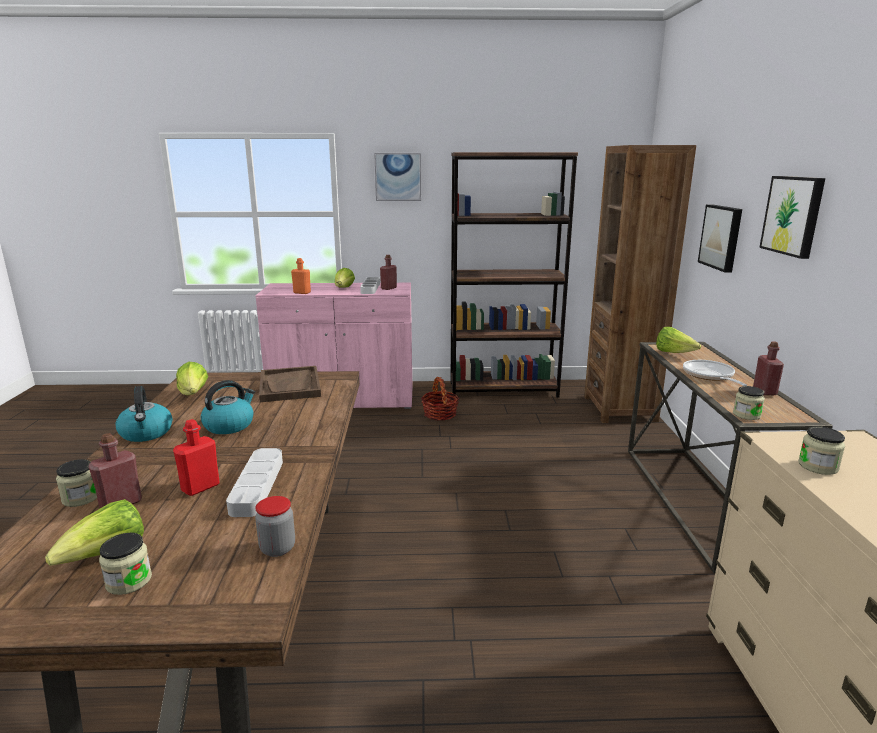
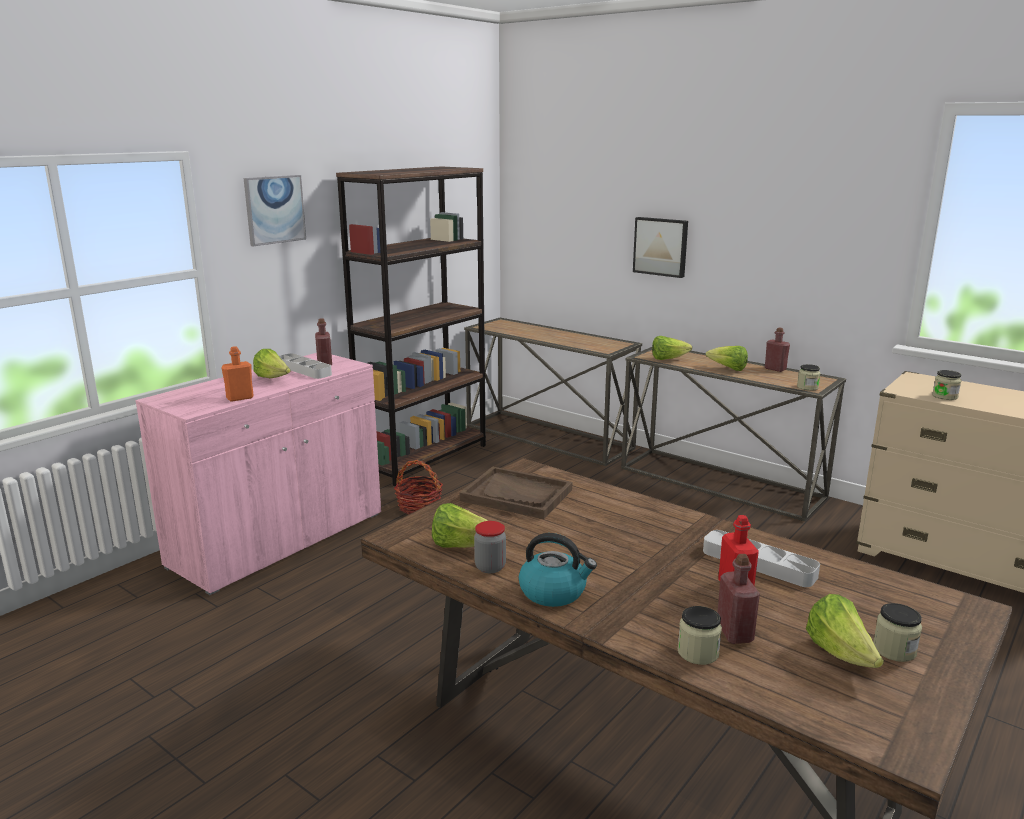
camera: 50 degrees left, 0 degrees up
(229, 425) = (591, 546): kettle -> none
(277, 548) = (882, 580): jar -> jar (490, 567)
(620, 409) = (549, 437): brown bookcase -> console table
(710, 376) = (728, 369): frying pan -> lettuce
(793, 215) = (762, 225): picture -> none

